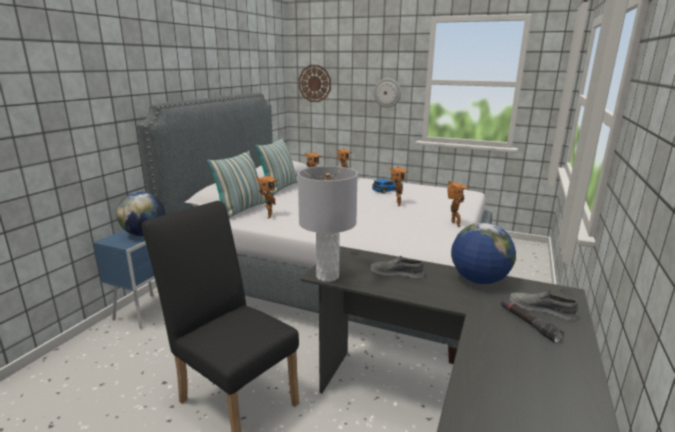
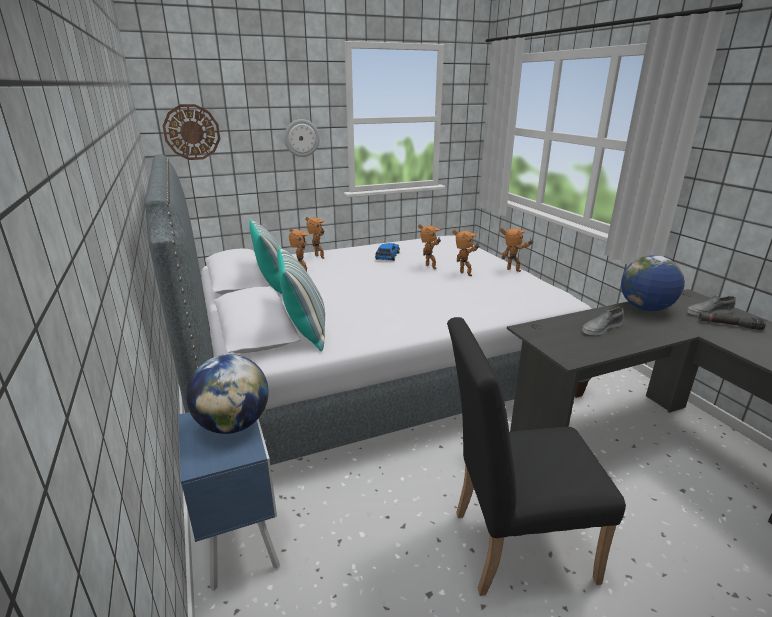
camera: 45 degrees left, 5 degrees up
(267, 216) = (354, 326): toy robot -> toy robot (464, 274)
(328, 276) = (578, 356): grey table lamp -> none

